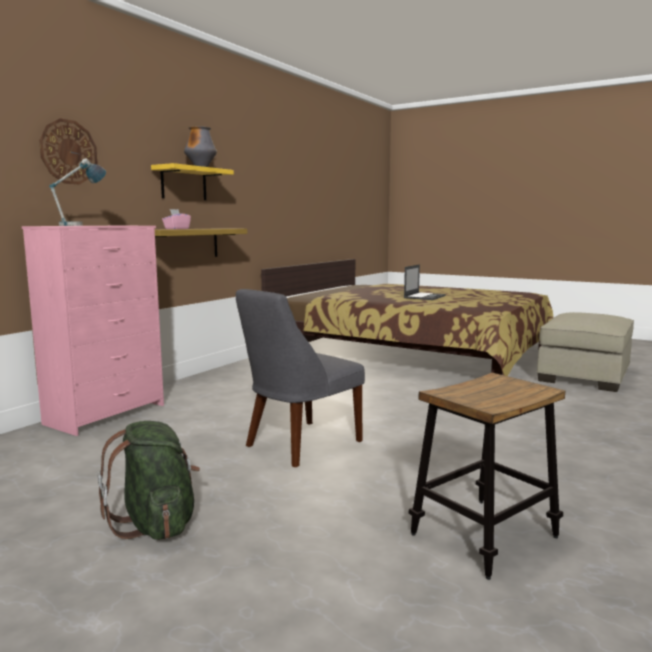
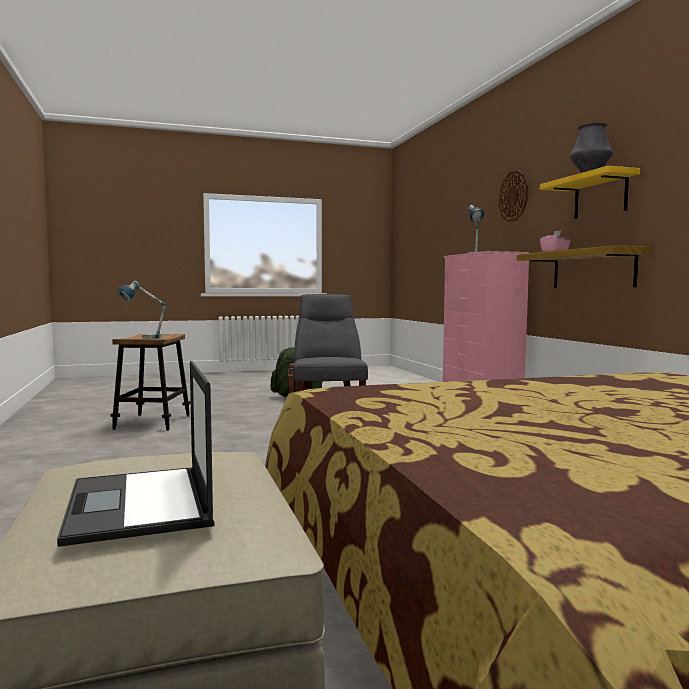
camera: 130 degrees right, 5 degrees down
(424, 296) = (568, 396): laptop -> laptop (140, 505)
(508, 389) = (143, 338): none -> table lamp

